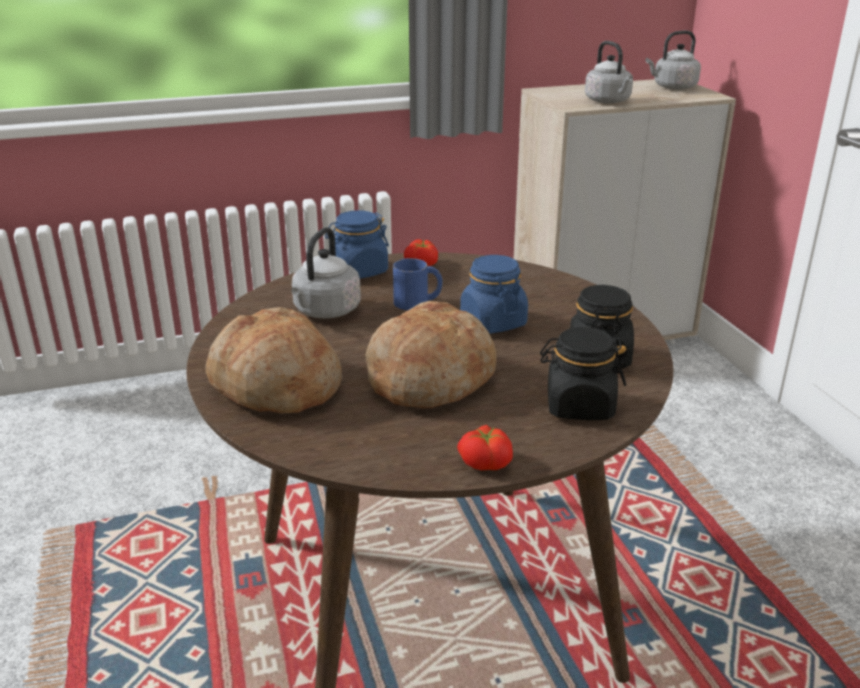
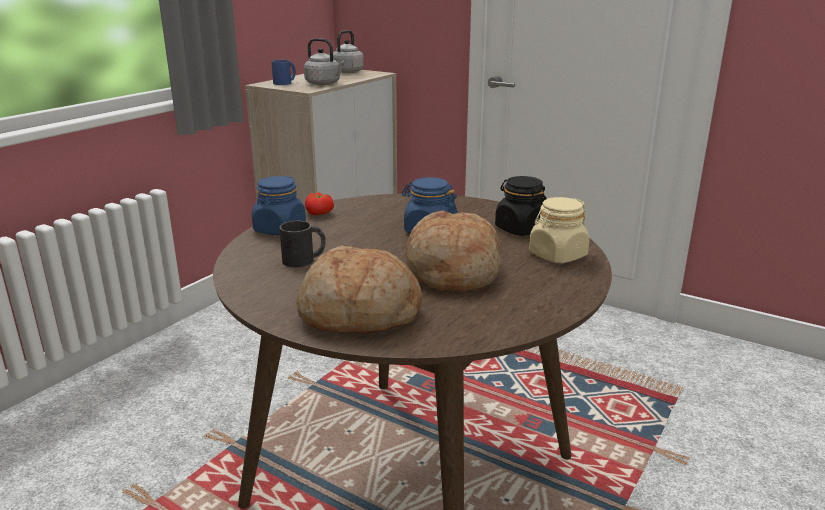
camera: 40 degrees left, 5 degrees down
(325, 312) = (304, 260): grey kettle -> black mug
(418, 302) = (360, 234): blue mug -> blue mug (285, 83)
(486, 462) = (566, 300): tomato -> none
(579, 406) = (557, 255): black jar -> beige jar

